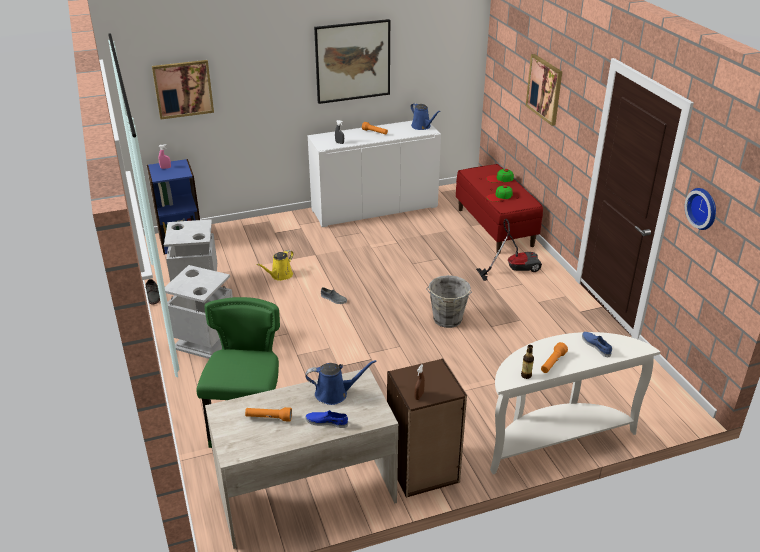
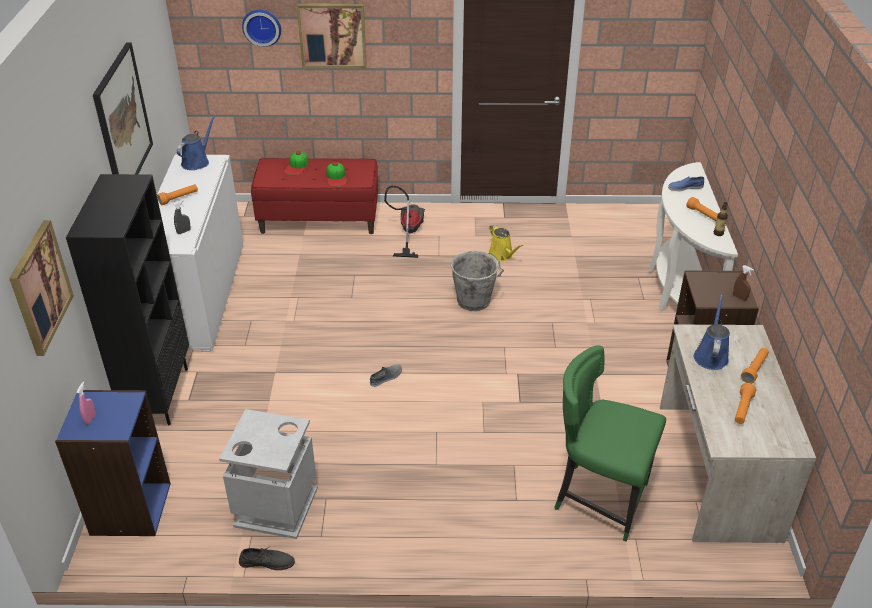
camera: 70 degrees left, 5 degrees up
(205, 340) = (411, 515): grey trash can -> none
(273, 222) = (158, 395): none -> black bookcase
(280, 276) = (303, 415): yellow watering can -> yellow watering can (502, 255)
(327, 422) = (754, 369): blue shoe -> orange flashlight
(422, 126) = (197, 162): blue watering can -> blue watering can turned 45 degrees counterclockwise
(703, 208) = (626, 43): wall clock -> wall clock (262, 26)

